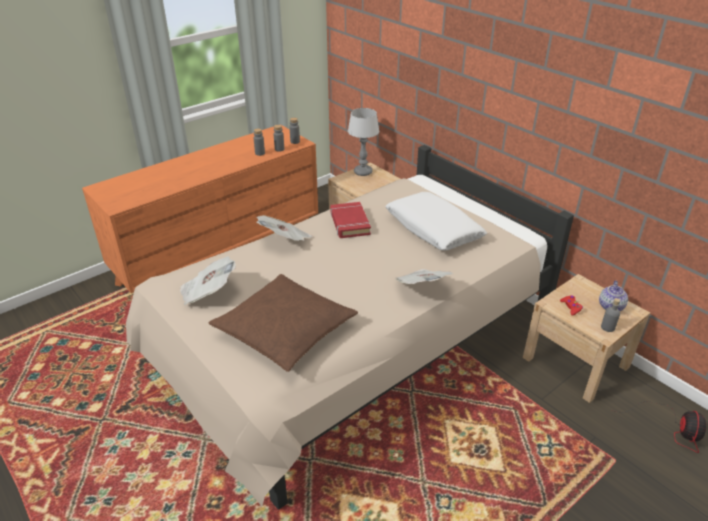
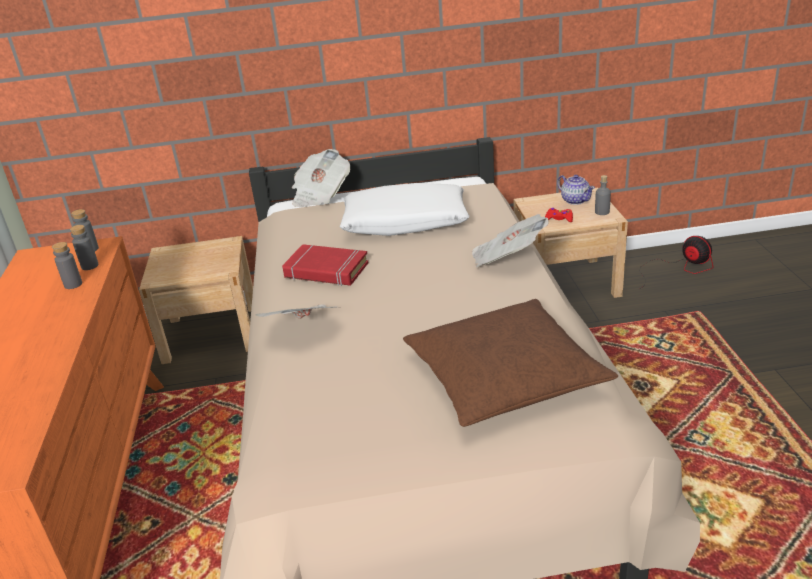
camera: 55 degrees left, 5 degrees down
(208, 292) = (354, 429): newspaper -> newspaper (320, 195)
(363, 172) = (167, 259): table lamp -> none

